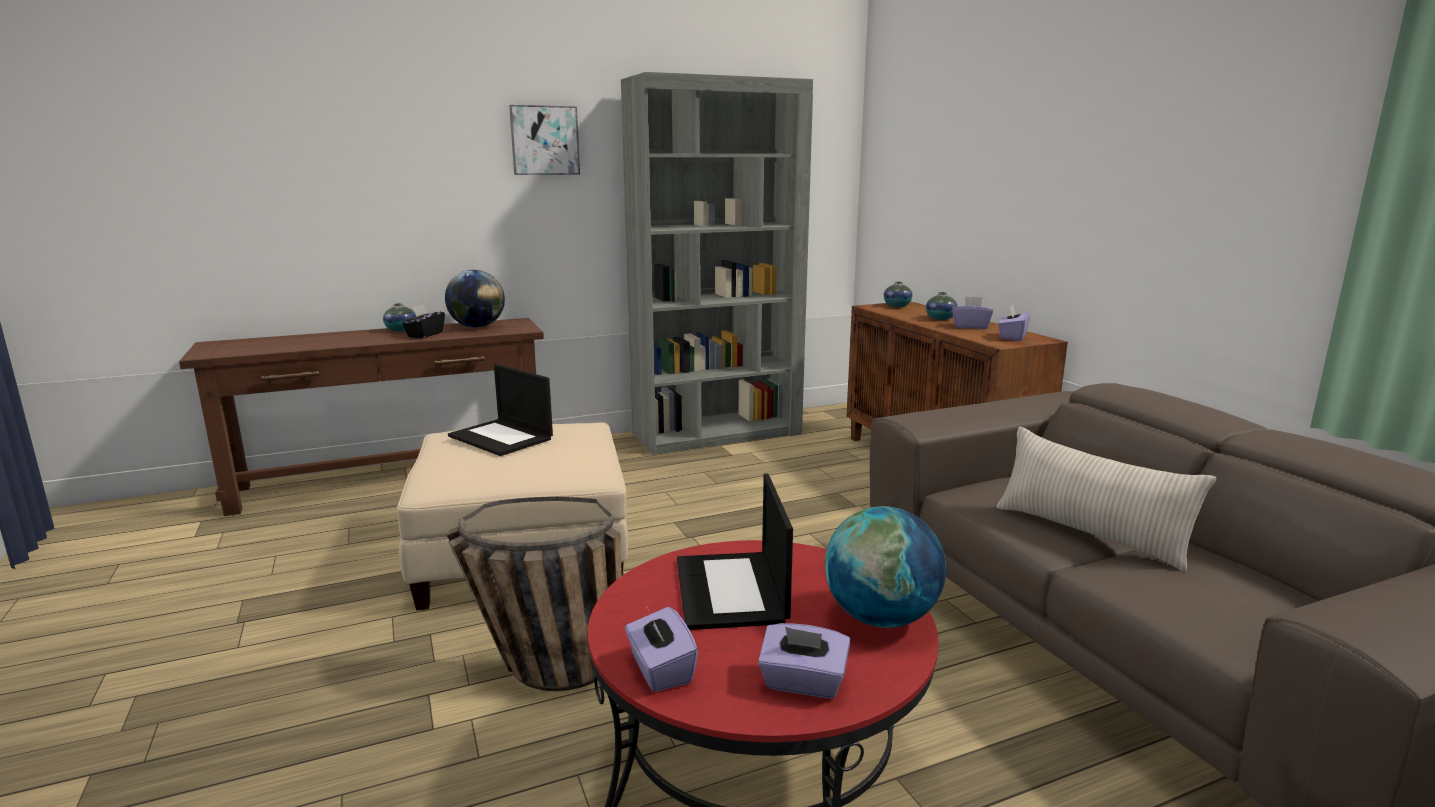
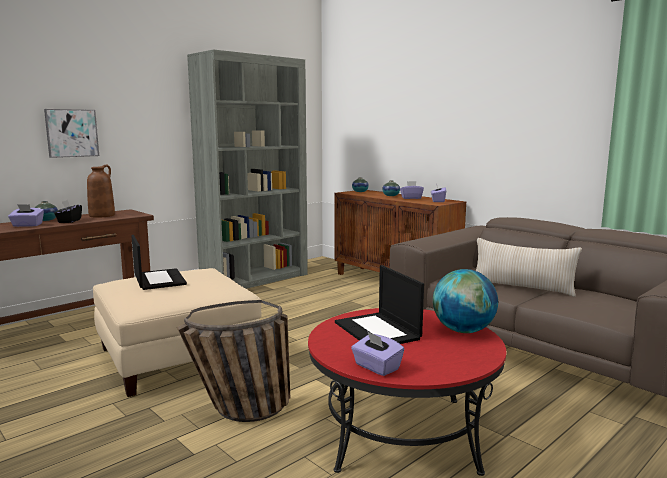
camera: 20 degrees left, 5 degrees down
(477, 327) = (102, 215): globe -> brown vase
(502, 437) = (158, 279): laptop -> laptop turned 135 degrees counterclockwise
(544, 140) = (139, 91): picture -> picture (71, 133)
(803, 683) = (452, 360): purple tissue box -> purple tissue box (27, 225)

